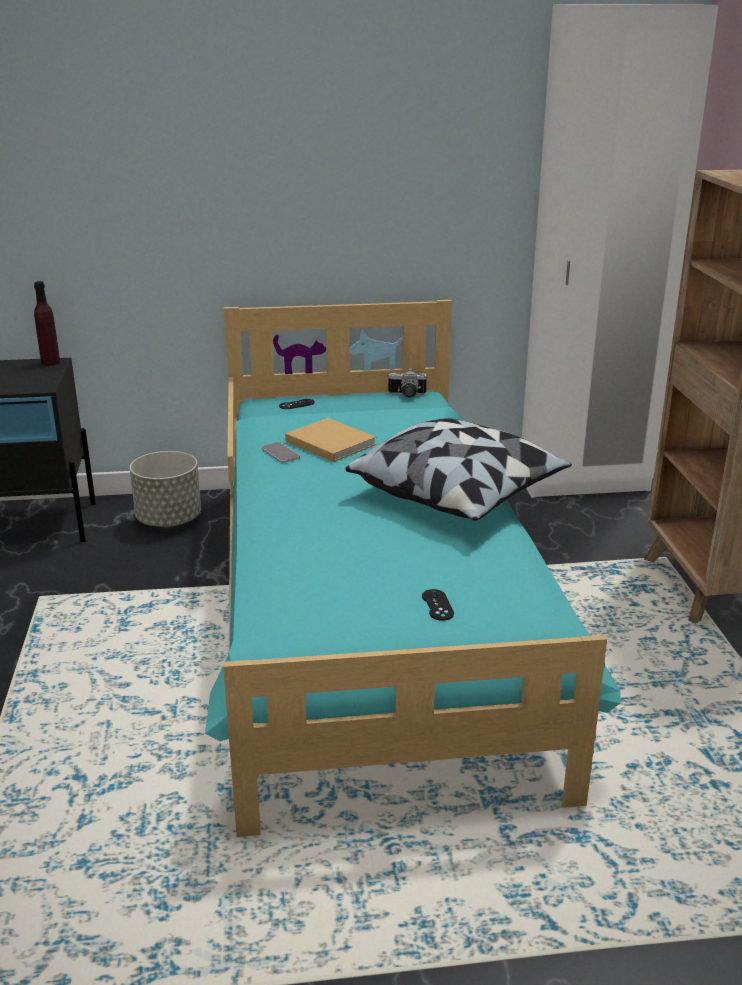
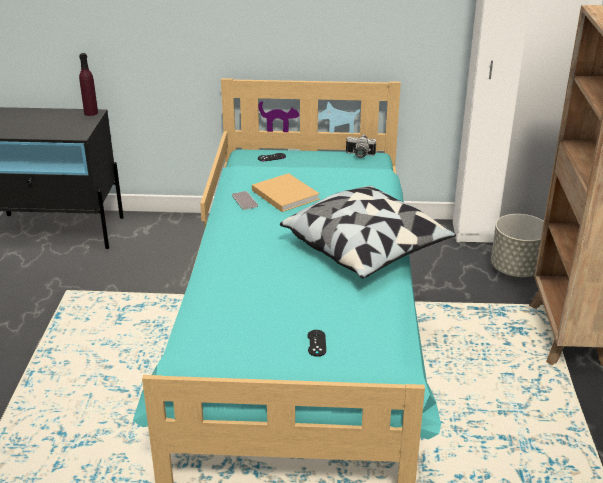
camera: 10 degrees right, 5 degrees up
(169, 520) = (173, 236): grey planter -> grey planter (516, 269)

